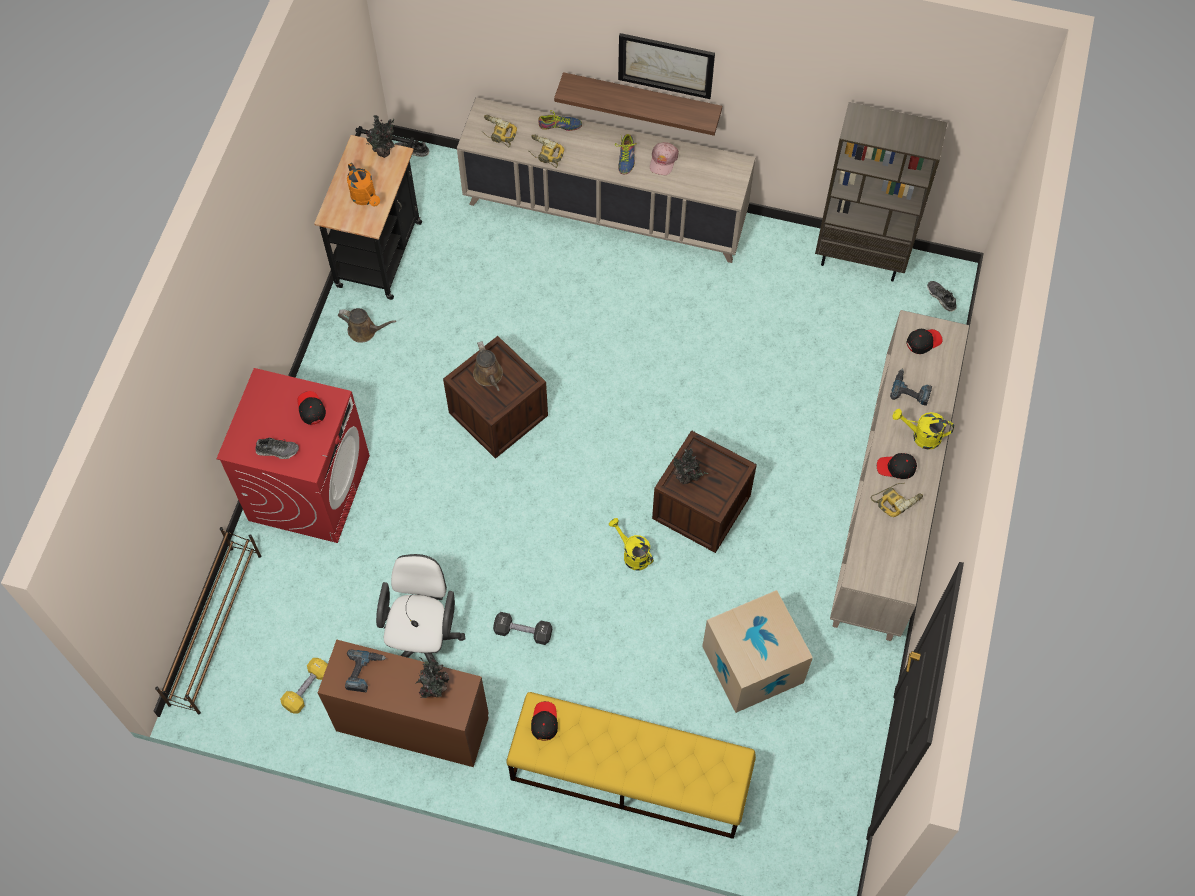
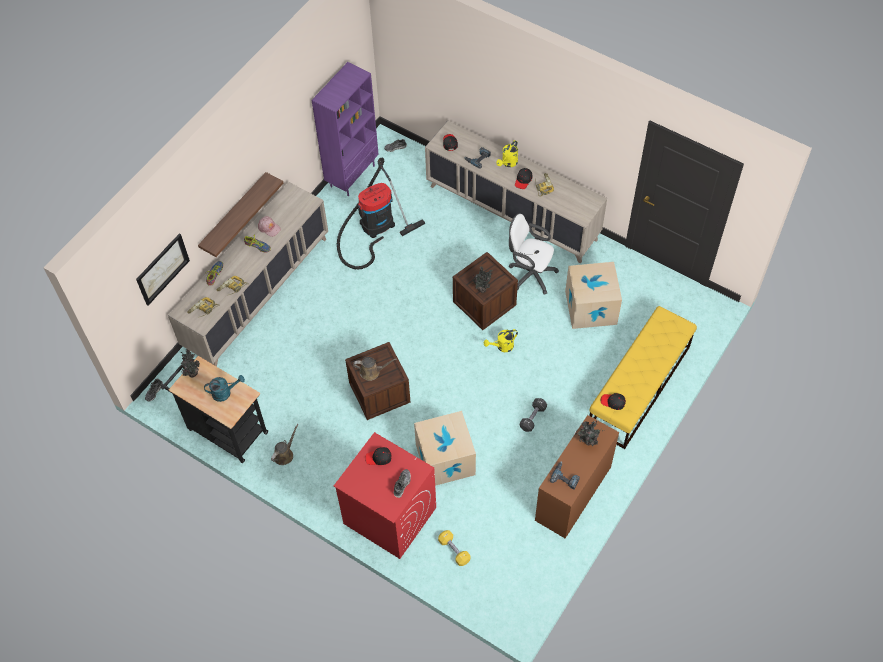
camera: 70 degrees left, 5 degrees down
(216, 628) = (471, 595): brown shoe rack -> none
(307, 688) = (531, 549): yellow dumbbell -> yellow dumbbell (454, 550)
(365, 198) = (225, 392): orange watering can -> turquoise watering can
(416, 532) = (445, 460): none -> cardboard box
(424, 640) = (520, 473): white office chair -> white office chair (529, 274)
(666, 65) = (237, 179): picture -> picture (162, 269)
(780, 317) = (374, 227): none -> vacuum cleaner
(861, 258) = (352, 175): brown bookcase -> purple bookcase

